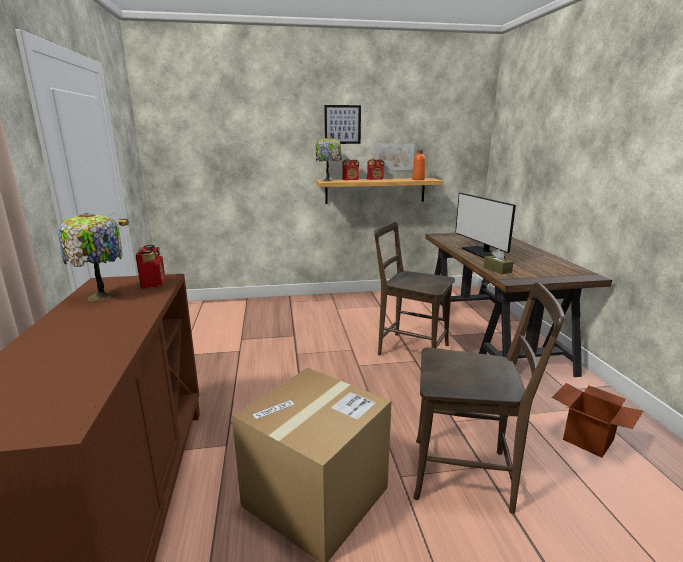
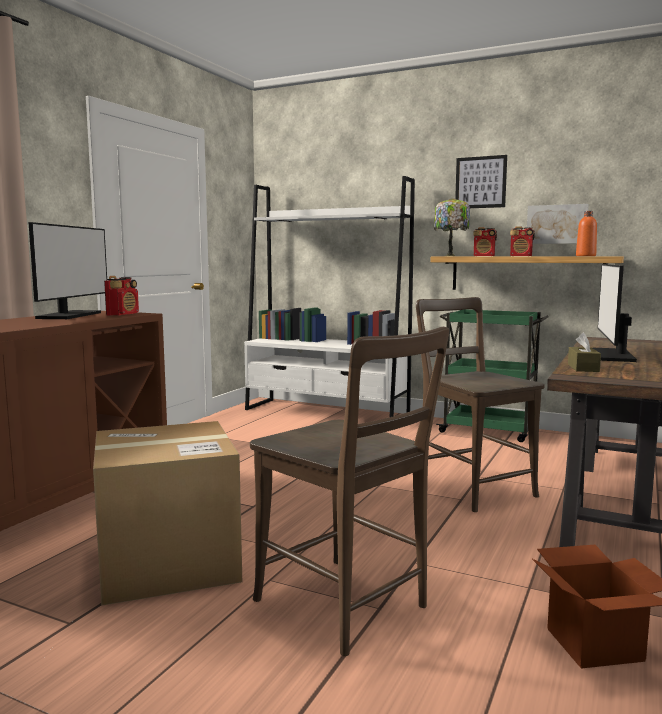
camera: 35 degrees right, 10 degrees down
(100, 297) = (69, 315): table lamp -> monitor
(238, 307) = (326, 413): none -> white bookcase
(362, 299) = (489, 431): none -> green cart

